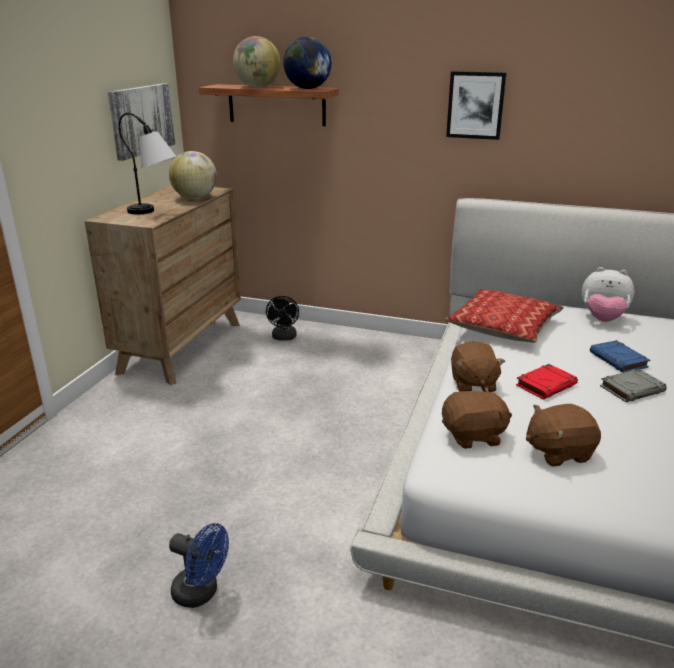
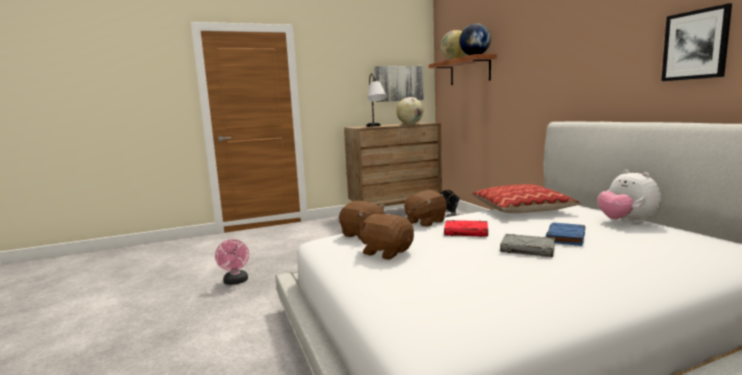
camera: 50 degrees right, 15 degrees down
(201, 593) = (236, 282): blue fan -> pink fan
(475, 105) = (571, 48): picture -> picture (695, 45)

